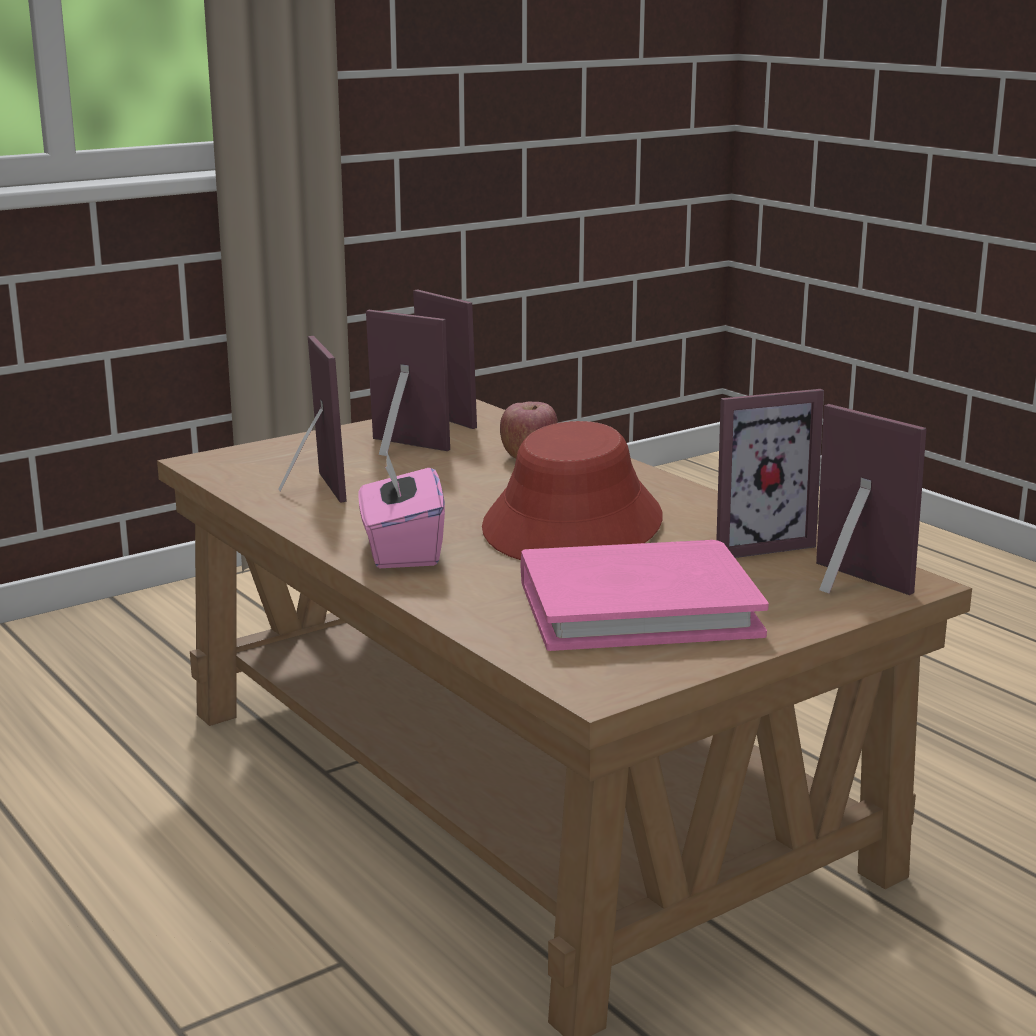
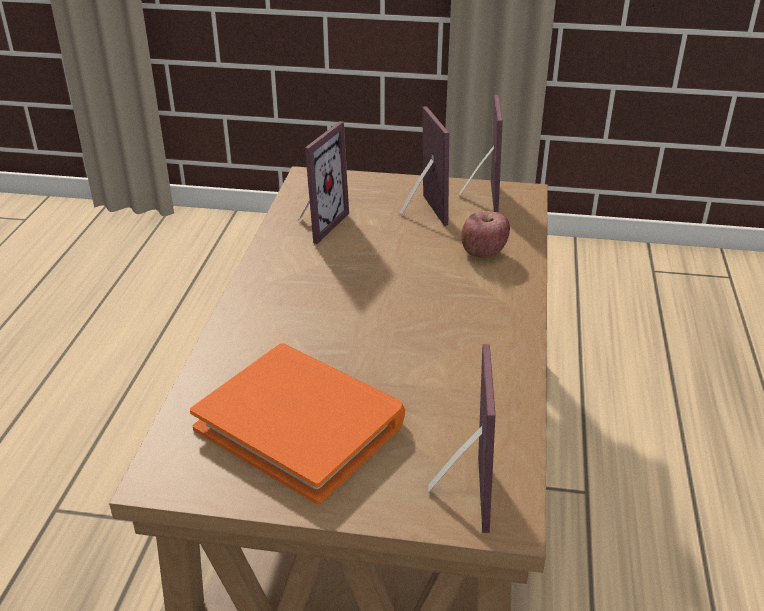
camera: 45 degrees right, 15 degrees up
(401, 550) = (272, 300): pink tissue box -> none
(573, 525) = (397, 330): red hat -> none
(637, 606) = (301, 425): pink book -> orange book
(753, 543) = (474, 411): picture frame -> none

